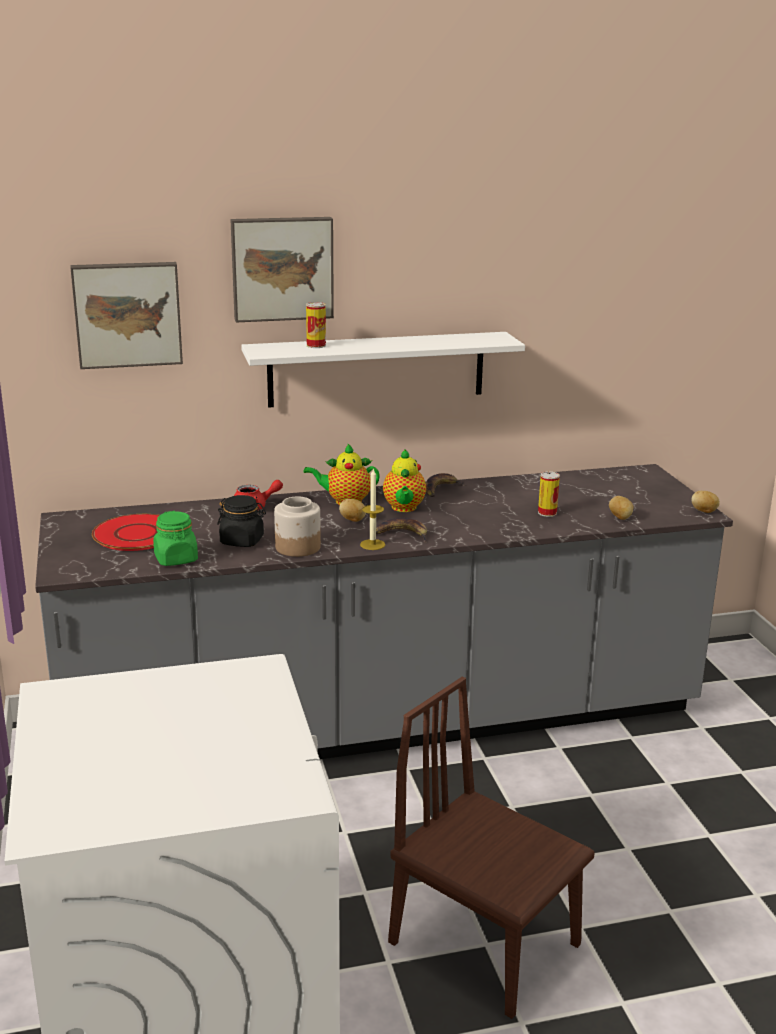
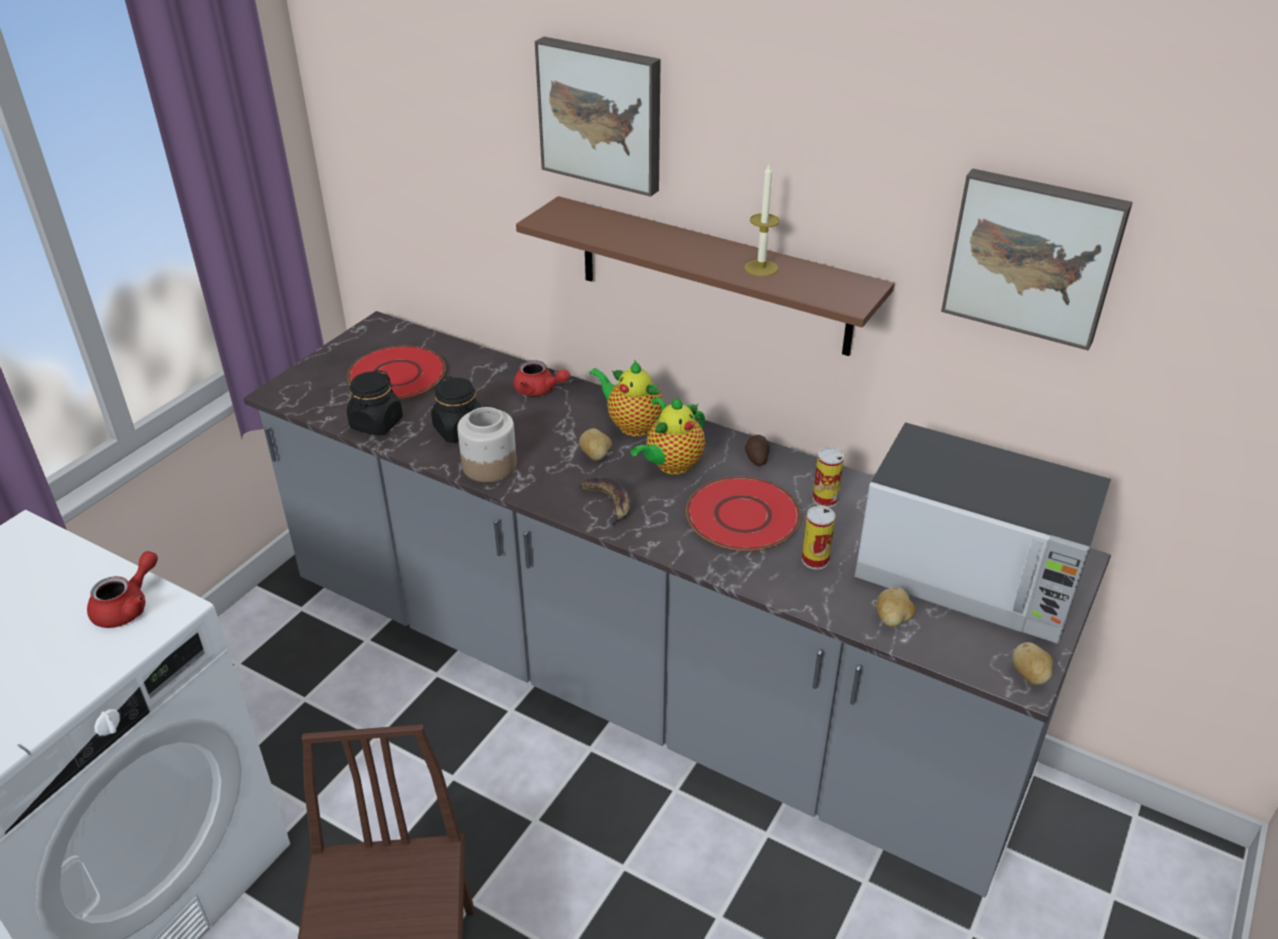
camera: 45 degrees right, 15 degrees up
(127, 314) = (444, 126): picture -> picture (1033, 256)
(176, 559) = (376, 424): green jar -> black jar
(230, 680) = (128, 607): none -> red teapot
(316, 345) = (620, 226): can -> can (825, 499)
(372, 544) = (558, 501): candle -> candle (761, 268)
(377, 369) = (713, 276): white shelf -> brown shelf
(441, 489) = (756, 458): banana -> potato
(481, 512) = (742, 516): none -> red plate
(620, 492) = (969, 577): none -> microwave

